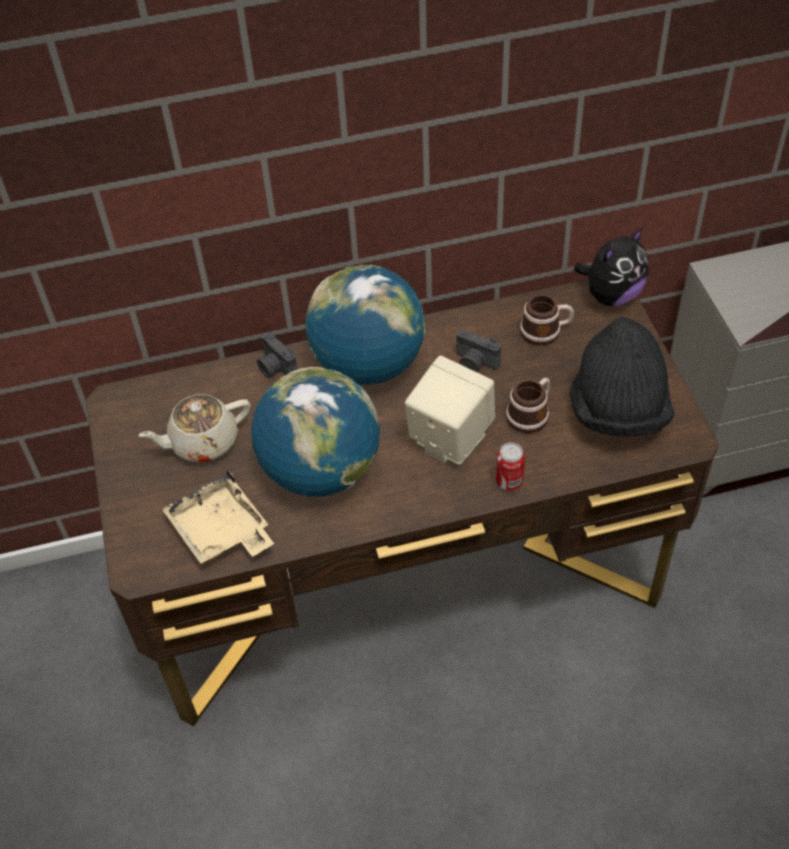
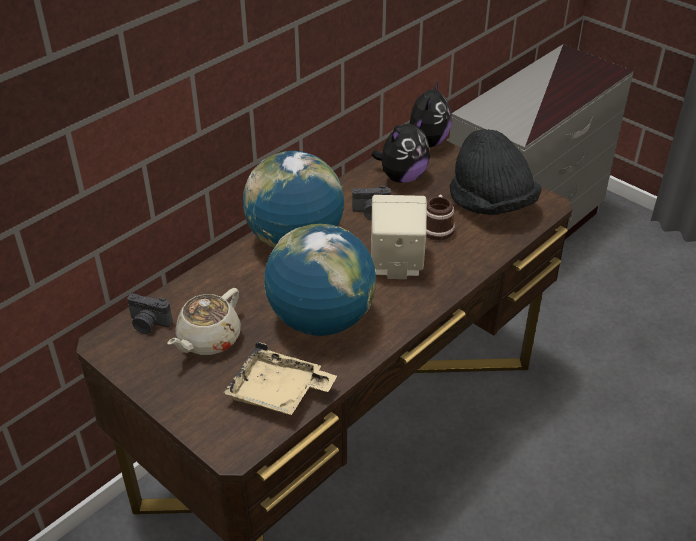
camera: 35 degrees left, 10 degrees down
(276, 368) = (224, 269): camera -> camera (148, 324)
(509, 482) = (461, 272): can -> none
(546, 331) = (402, 177): mug -> plush toy

